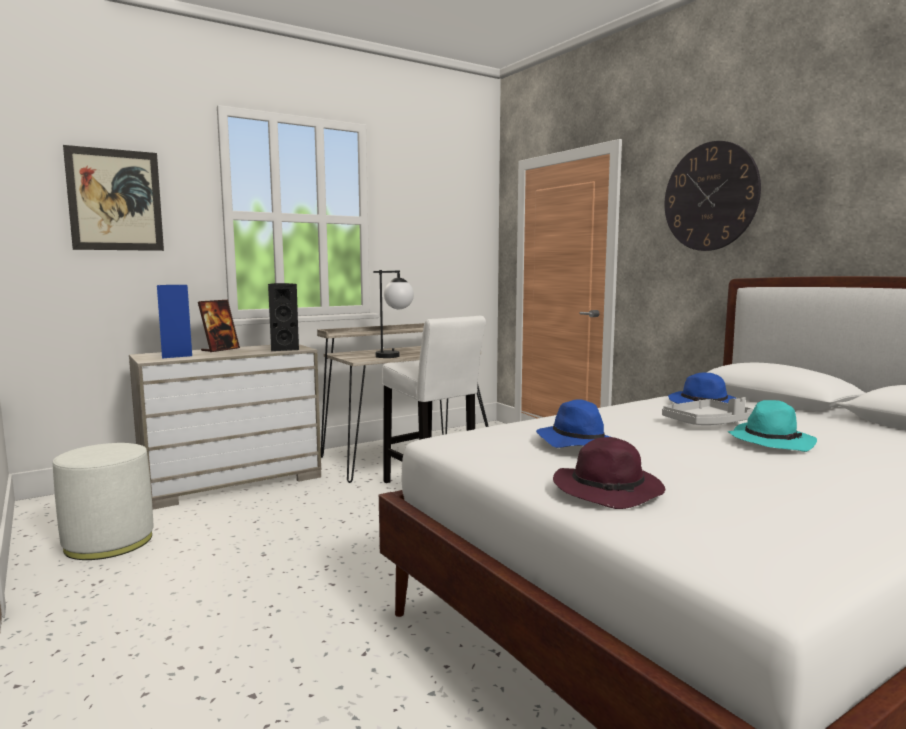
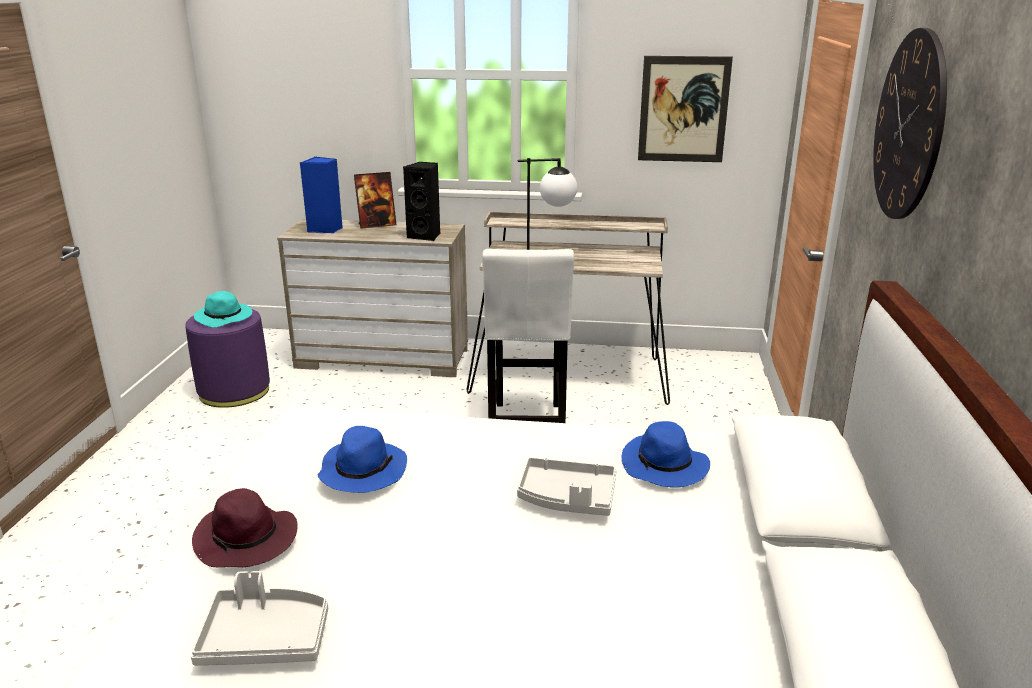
camera: 40 degrees right, 15 degrees up
(109, 541) = (234, 391): white ottoman -> purple ottoman
(115, 200) = (299, 61): picture -> picture (683, 109)
(770, 442) = (547, 557): turquoise hat -> turquoise hat (225, 318)
(771, 518) = (265, 639): none -> grey tray

